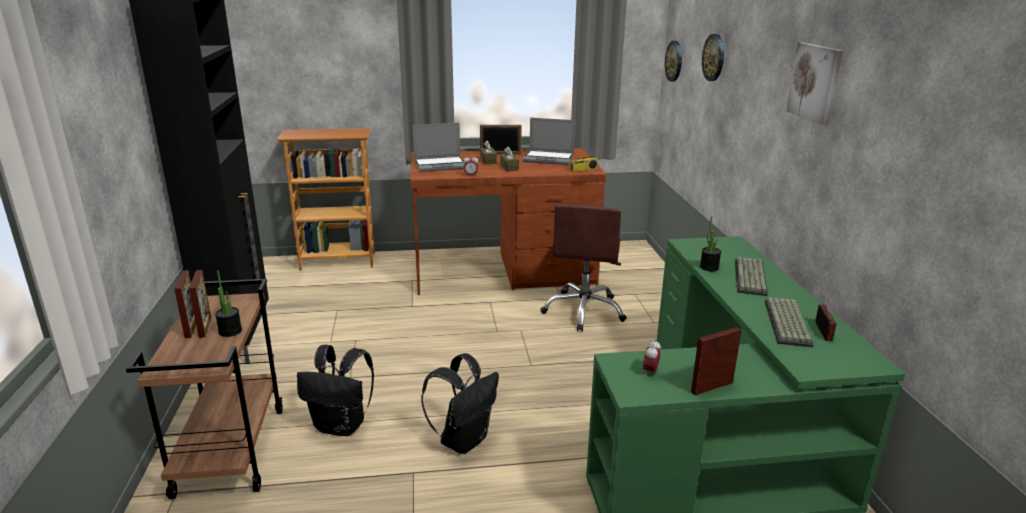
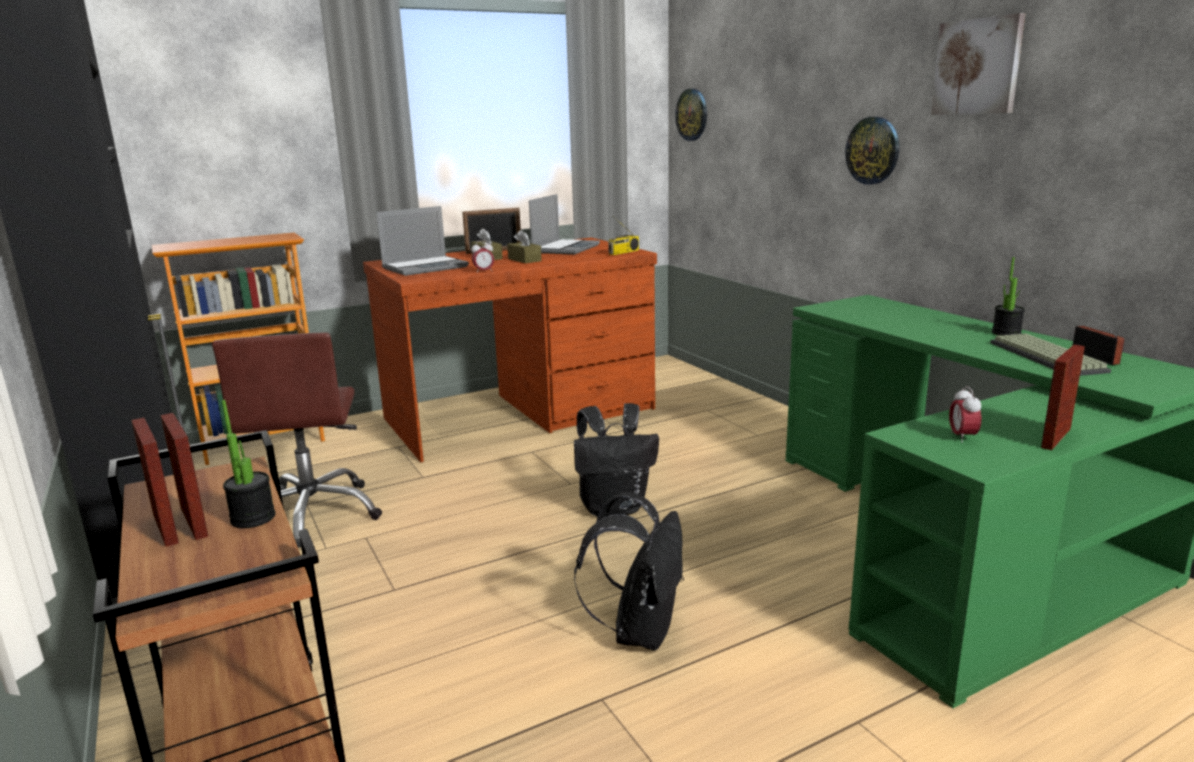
camera: 20 degrees left, 5 degrees down
(342, 426) = (432, 662): black backpack -> black backpack (614, 507)
(549, 159) = (565, 248): laptop -> laptop turned 60 degrees counterclockwise
(584, 311) = (663, 439): brown office chair -> brown office chair (313, 515)
(709, 267) = (881, 324): potted plant -> potted plant (1006, 333)
(714, 57) = (770, 89): wall clock -> wall clock (873, 150)
(751, 278) = (941, 326): keyboard -> none

